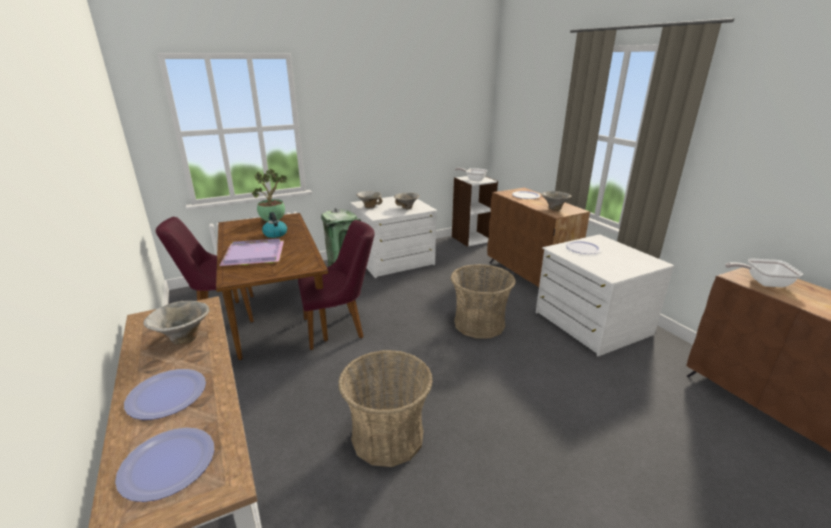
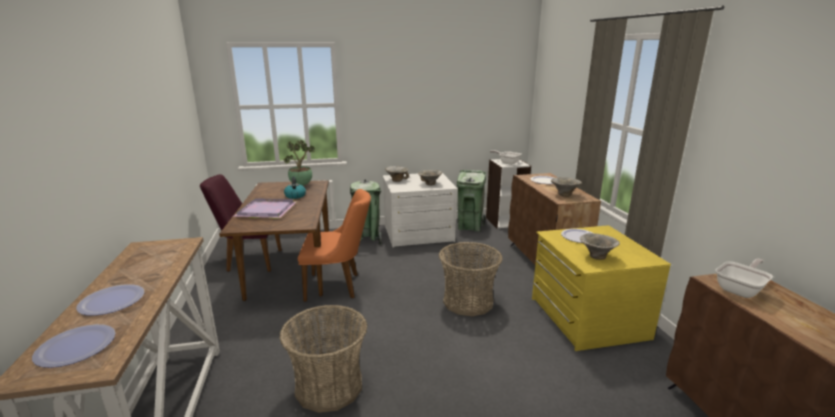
camera: 15 degrees right, 5 degrees down
(183, 339) = (153, 264): bowl -> bowl (596, 257)
(339, 327) = (338, 286): purple chair -> orange chair
(441, 247) = (469, 226): none -> green trash can
(591, 323) = (586, 318): white dresser -> yellow dresser
(762, 282) = (741, 289): frying pan -> frying pan turned 120 degrees clockwise

